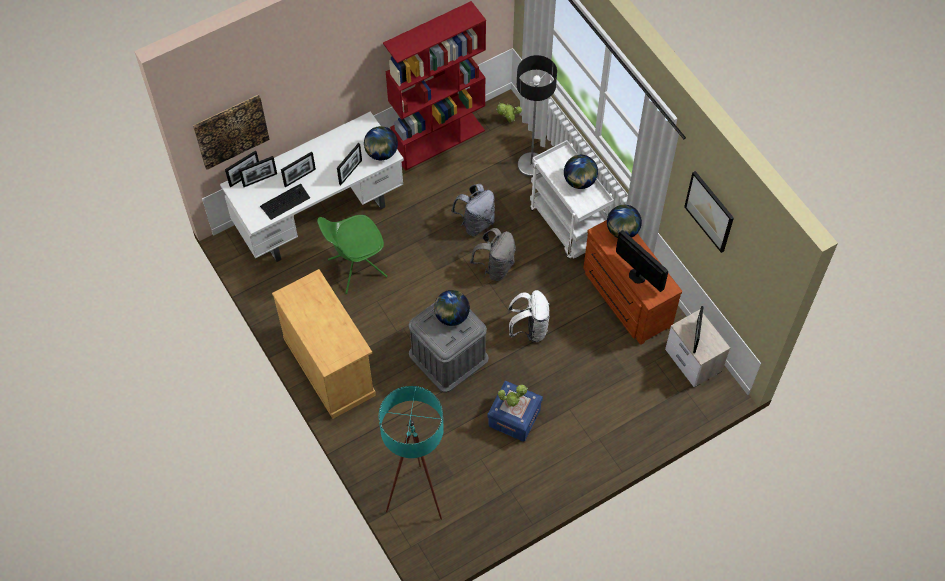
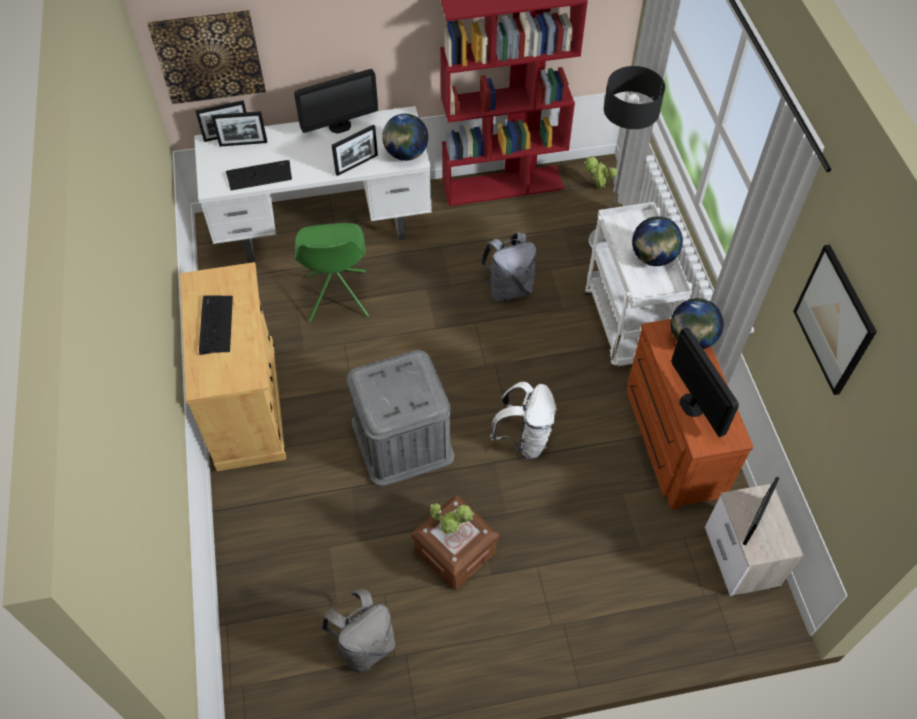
camera: 20 degrees right, 5 degrees down
(300, 177) = (292, 154): picture frame -> none
(316, 321) = (215, 324): none -> keyboard
(323, 144) = (339, 126): none -> monitor
(356, 268) = (337, 297): green chair -> green chair turned 90 degrees counterclockwise
(417, 492) = (277, 610): turquoise floor lamp -> none
(451, 316) = (408, 380): globe -> none
(495, 267) = (511, 348): grey backpack -> grey backpack (365, 645)
(514, 417) = (455, 552): blue storage box -> brown storage box

